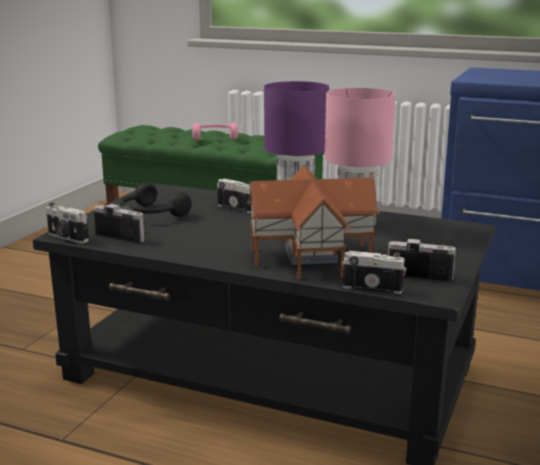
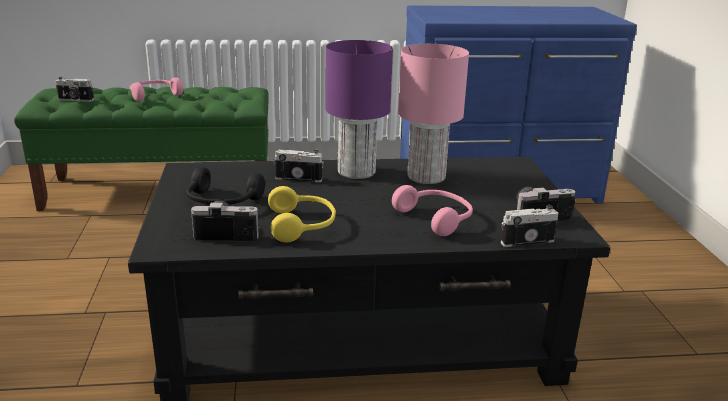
camera: 30 degrees left, 5 degrees up
(67, 238) = (168, 251): camera -> camera (75, 100)
(189, 240) = (302, 225): none -> yellow headphones
(313, 256) = (436, 218): toy house -> pink headphones

